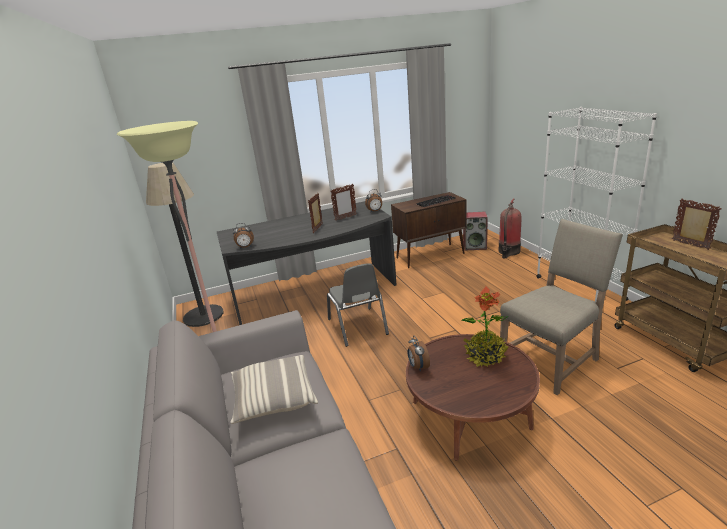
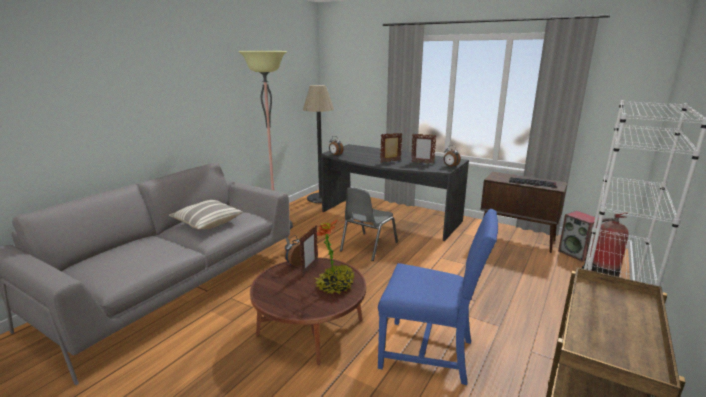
camera: 50 degrees right, 5 degrees down
(552, 360) = (430, 353): beige chair -> blue chair
(690, 245) = (639, 320): picture frame -> picture frame (309, 269)

